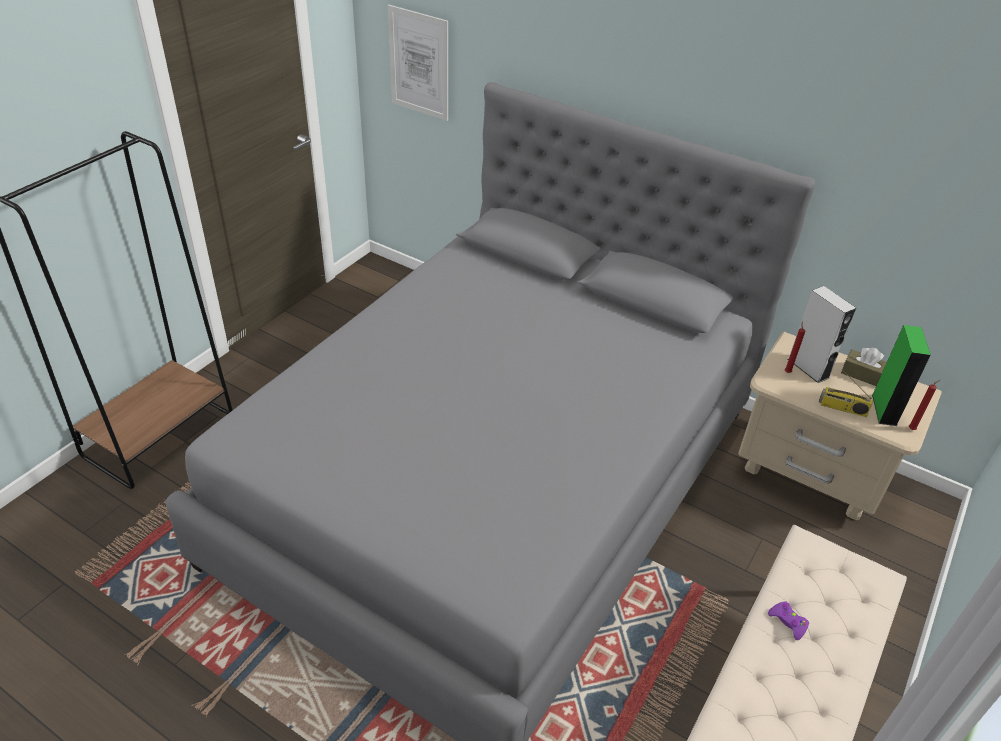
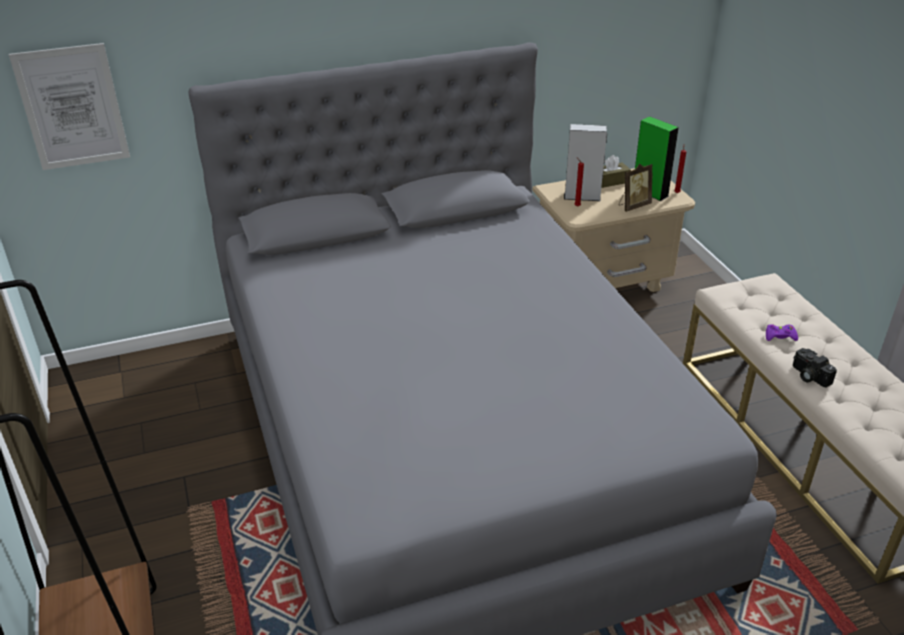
camera: 50 degrees left, 5 degrees down
(746, 673) = (808, 376): none -> camera
(842, 408) = (633, 206): radio -> picture frame

